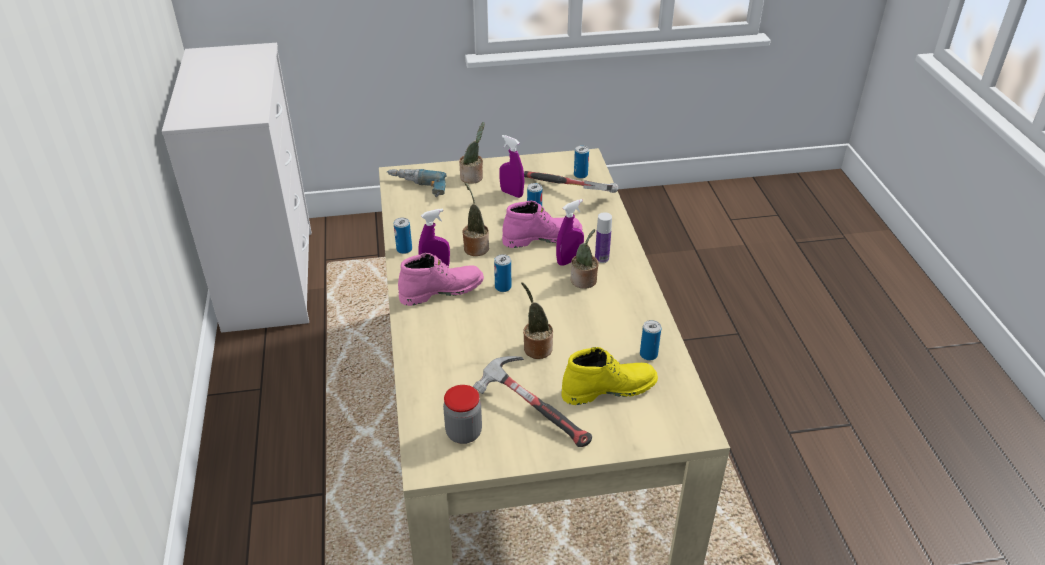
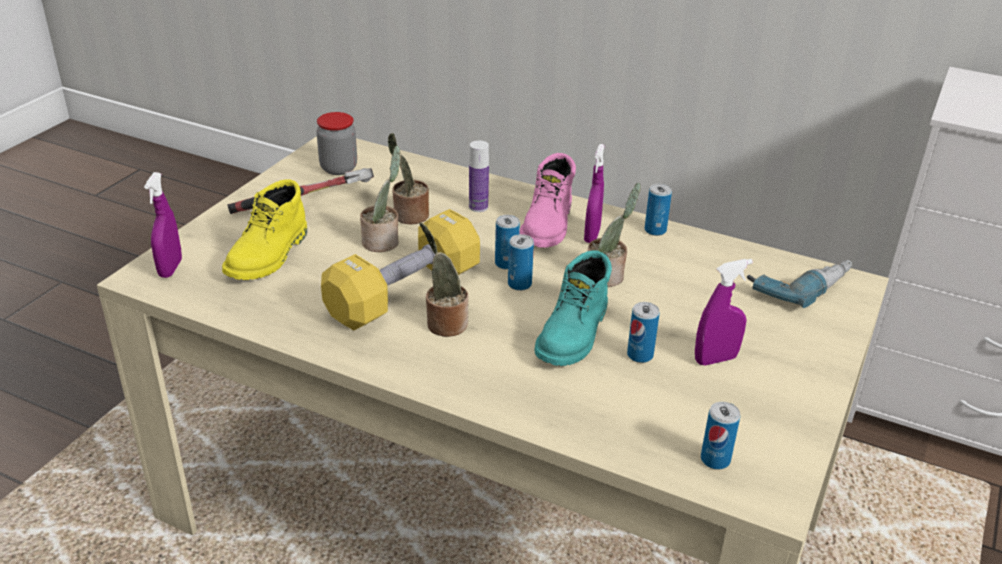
camera: 125 degrees right, 5 degrees down
(473, 177) = (794, 343): potted plant -> potted plant (409, 216)
(542, 237) = (574, 335): pink boot -> turquoise boot
(569, 260) = (498, 332): purple spray bottle -> purple spray bottle (170, 268)
(570, 192) = (669, 419): hammer -> none
(576, 309) = (404, 293): none -> yellow dumbbell
(602, 258) = (471, 361): bottle -> bottle (478, 207)
(648, 354) = (269, 303): can -> can (519, 284)

